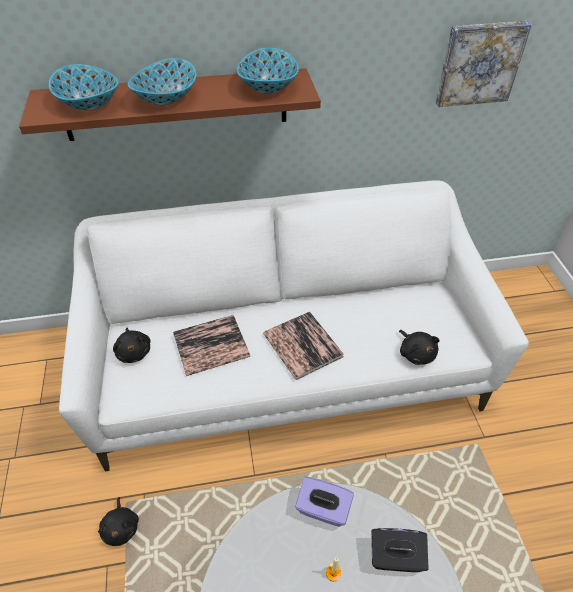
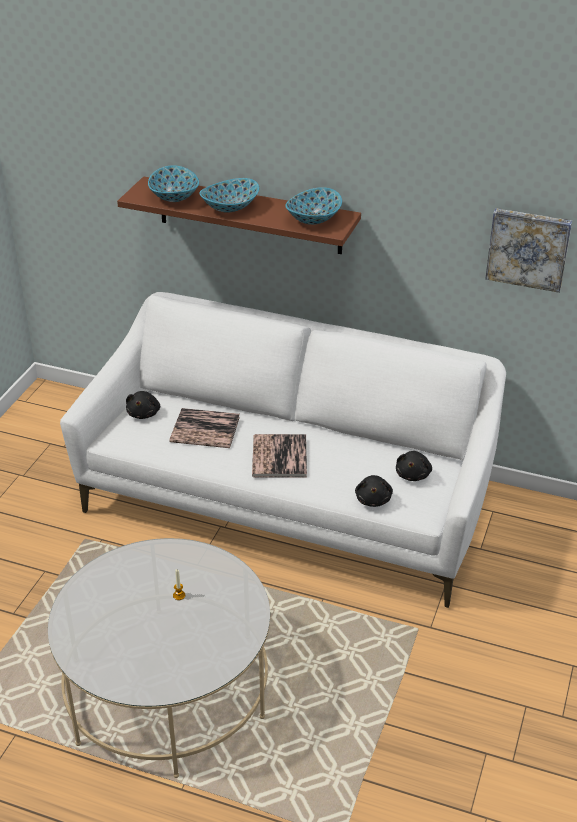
camera: 30 degrees right, 10 degrees down
(121, 527) = (70, 553): black plush toy -> black plush toy (413, 474)
(323, 509) = (203, 561): purple tissue box -> none
(396, 557) = (230, 607): black tissue box -> none

